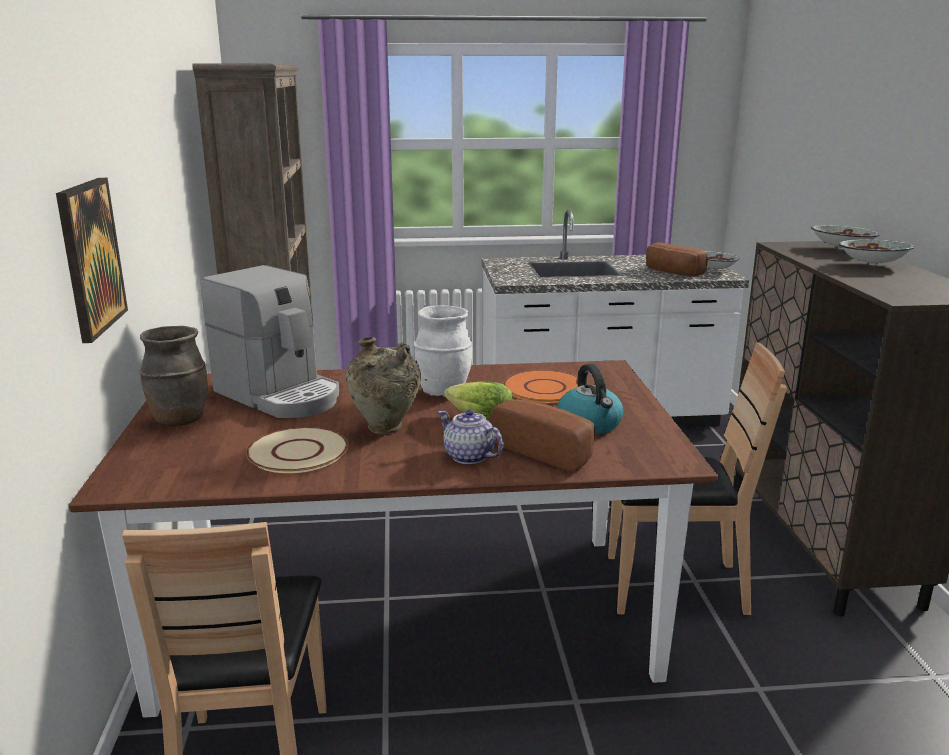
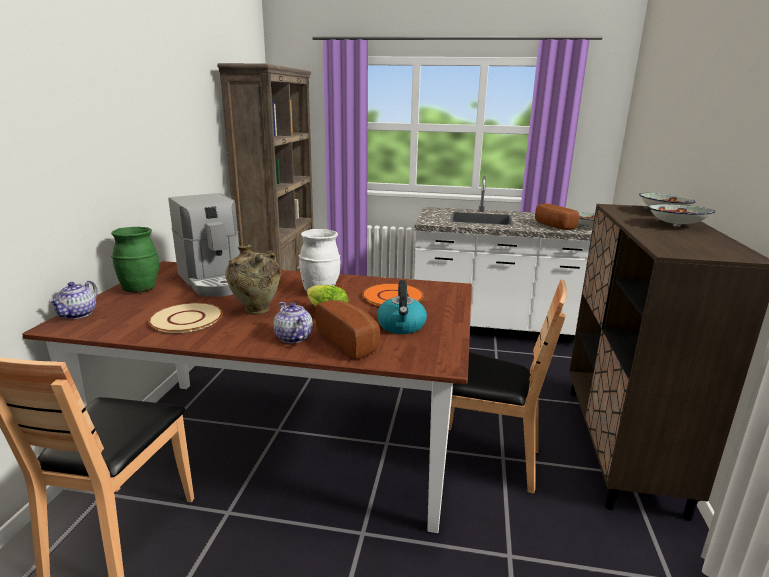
camera: 15 degrees right, 0 degrees up
(90, 257) = (70, 174): picture -> none
(127, 467) = (78, 314): none -> teapot
(179, 419) = (140, 289): brown vase -> green vase

